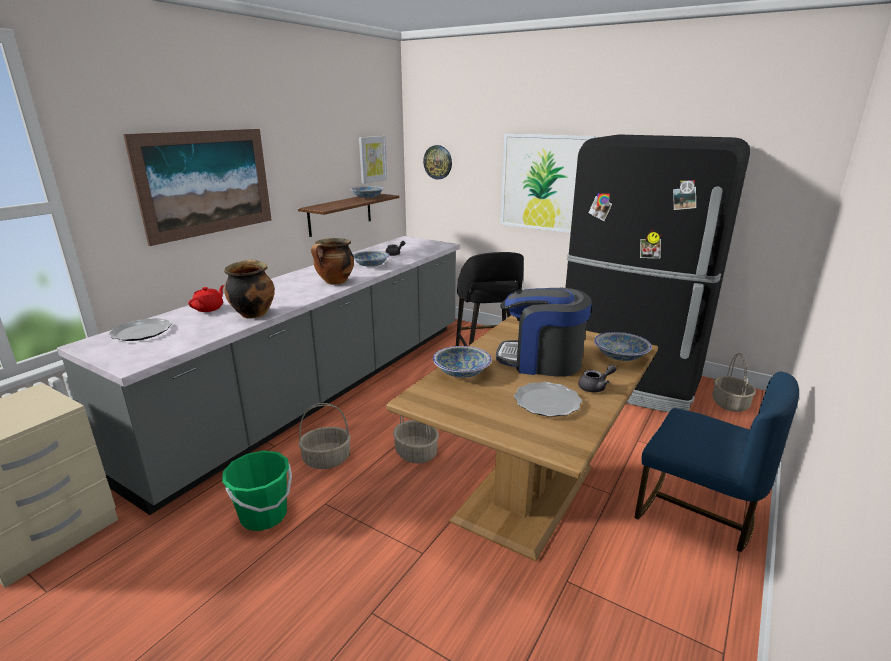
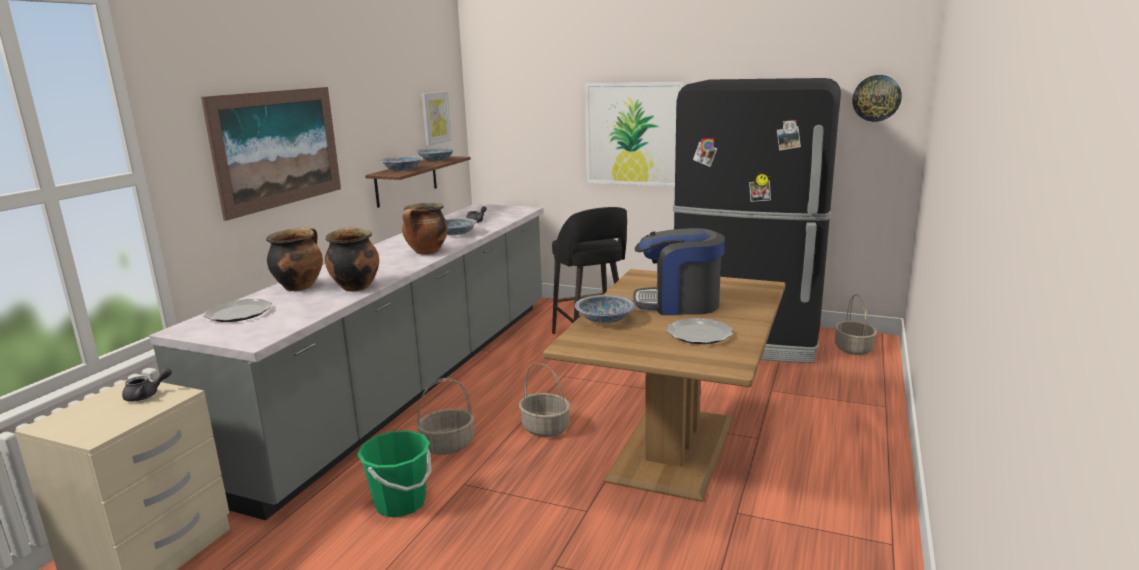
camera: 10 degrees left, 5 degrees down
(209, 308) = (299, 286): red teapot -> cooking pot
(438, 162) = (508, 118): wall clock -> wall clock (876, 98)
(595, 387) = (739, 319): grey teapot -> grey teapot (146, 395)
(620, 356) = (753, 293): bowl -> bowl (402, 170)
(696, 512) = (843, 442): blue chair -> none

